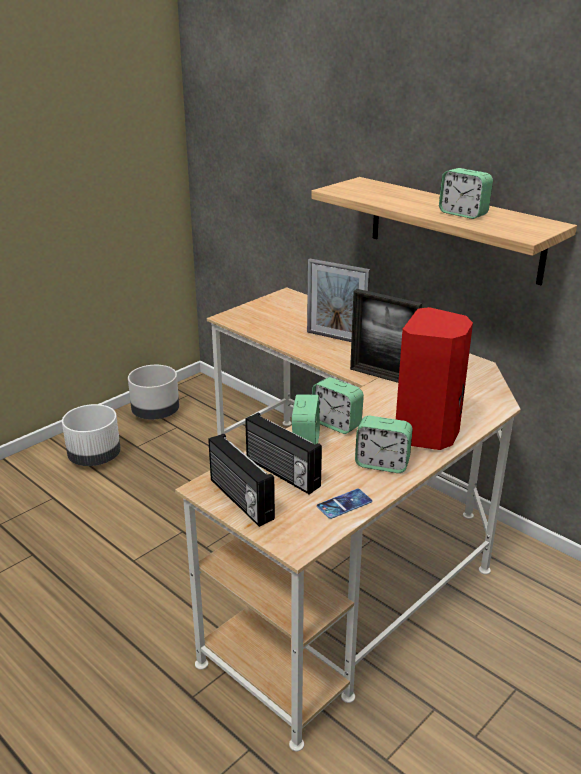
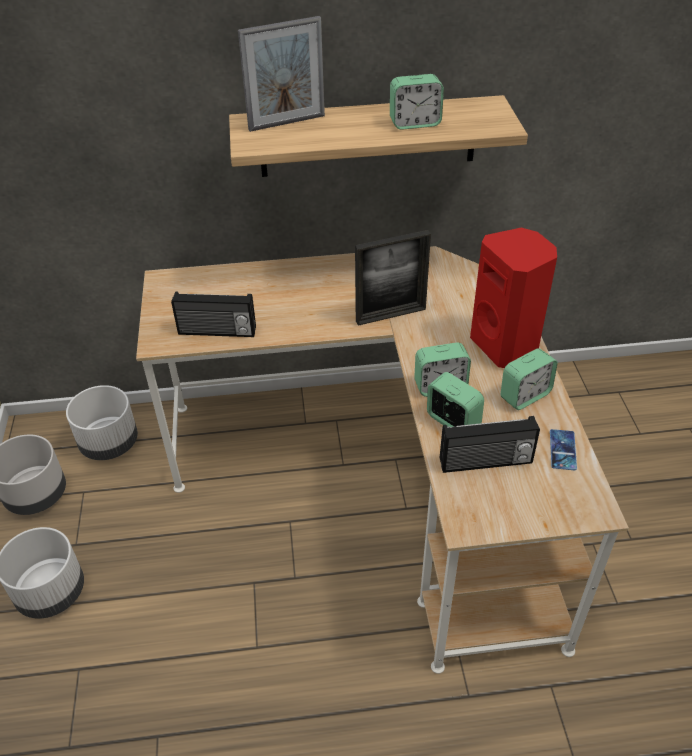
camera: 50 degrees left, 15 degrees up
(224, 414) = (110, 443): none -> white planter
(239, 500) = (504, 511): radio -> radio (217, 332)
(336, 338) = (291, 300): picture frame -> picture frame (287, 123)

